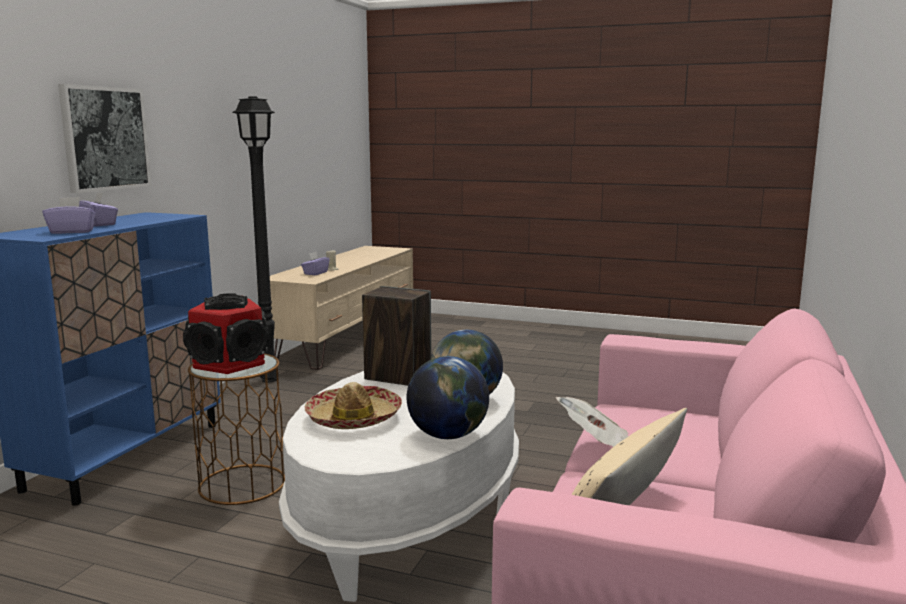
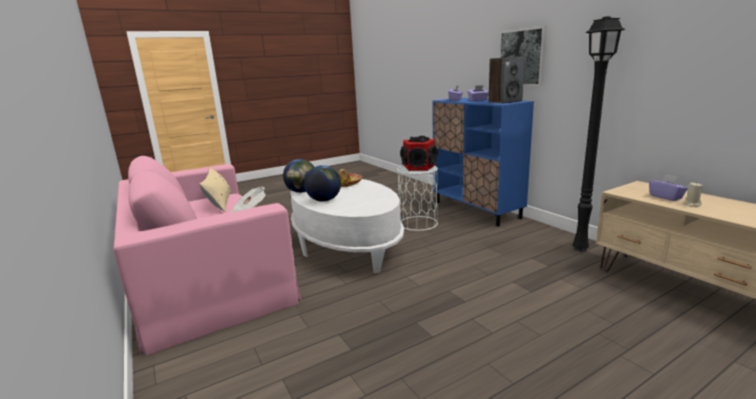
camera: 130 degrees right, 5 degrees up
(242, 484) = (418, 223): brown side table -> white side table
(397, 377) = (374, 196): speaker -> speaker (505, 102)

